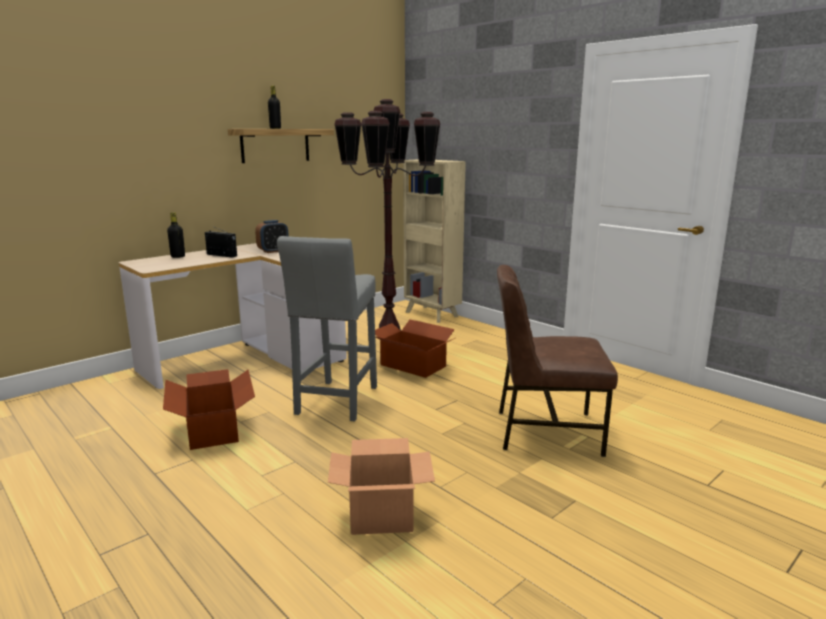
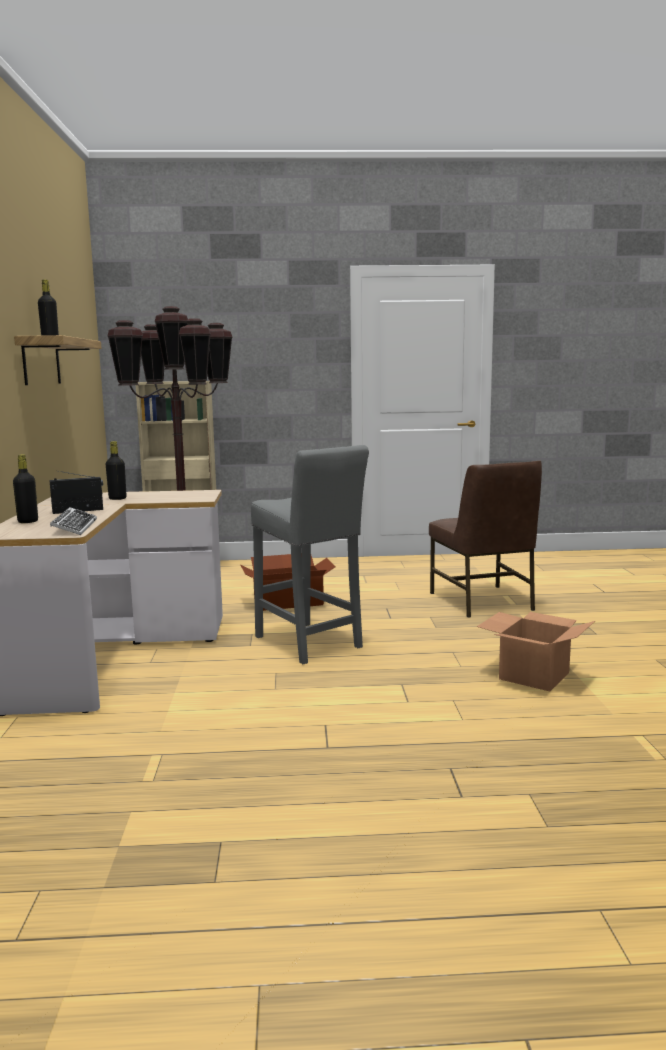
camera: 50 degrees left, 5 degrees down
(170, 265) = (74, 527): none -> keyboard
(214, 428) = (269, 702): cardboard box -> none
(273, 251) = (117, 498): alarm clock -> black bottle
(545, 431) = (482, 601): brown chair -> brown chair turned 60 degrees counterclockwise

